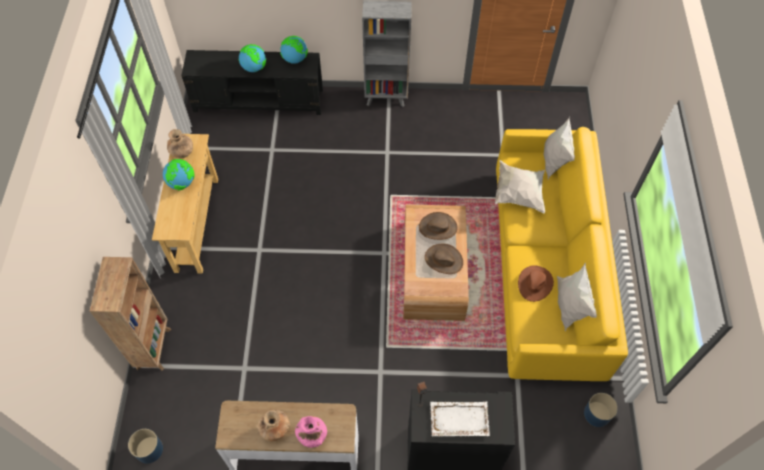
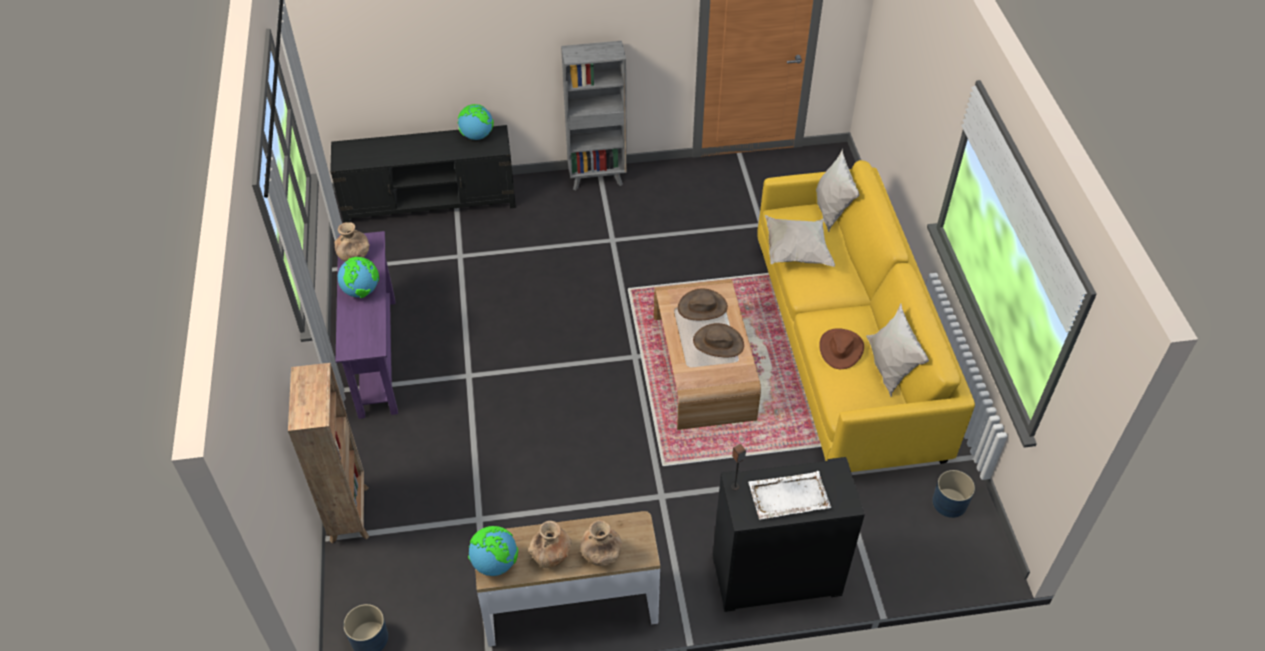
camera: 10 degrees left, 10 degrees down
(196, 224) = (377, 356): beige console table -> purple console table
(254, 68) = (425, 151): globe -> globe (495, 563)
(312, 435) = (601, 555): pink vase -> brown vase

